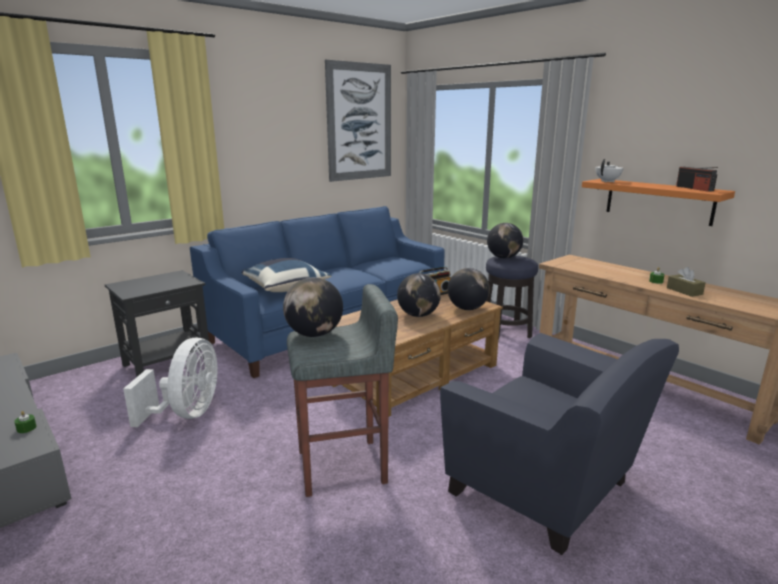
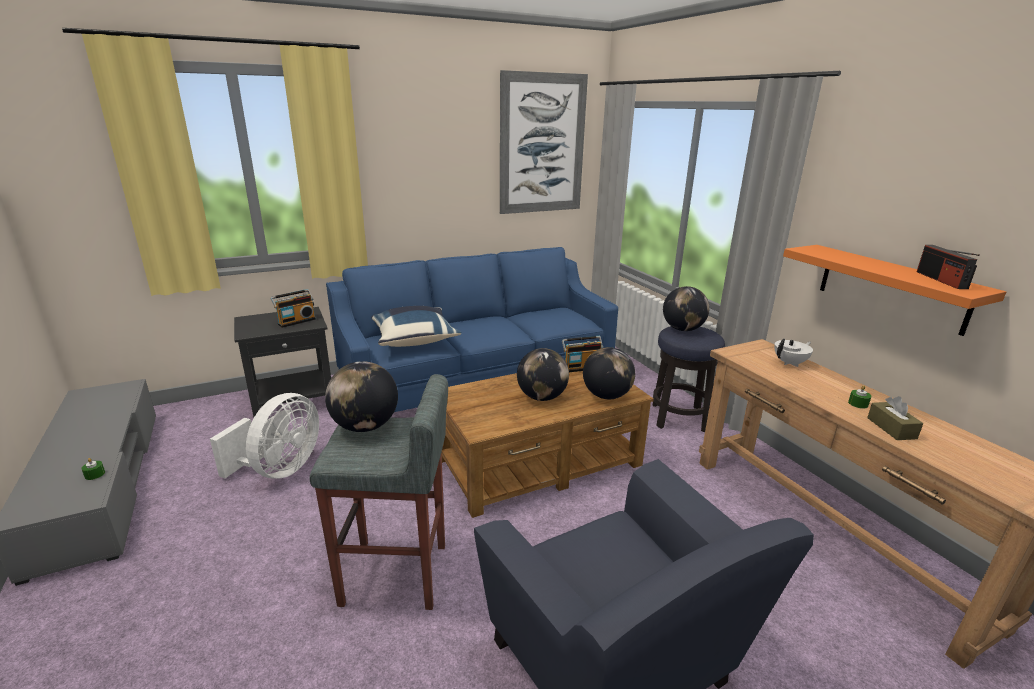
camera: 15 degrees right, 5 degrees up
(171, 281) = (296, 321): none -> radio
(607, 181) = (821, 252): white teapot -> white teapot (790, 363)

